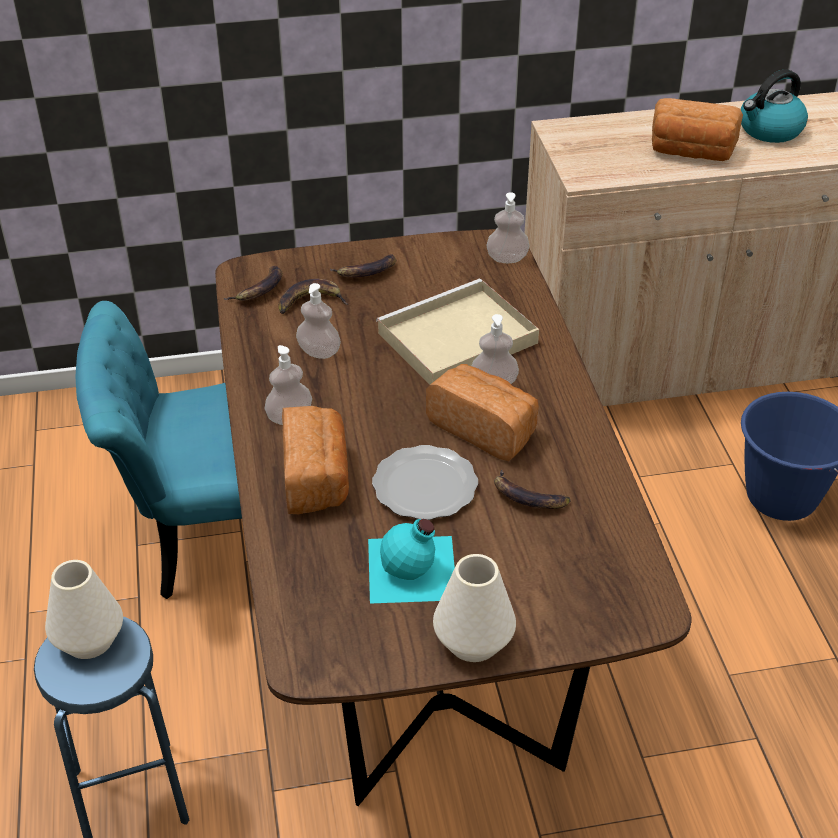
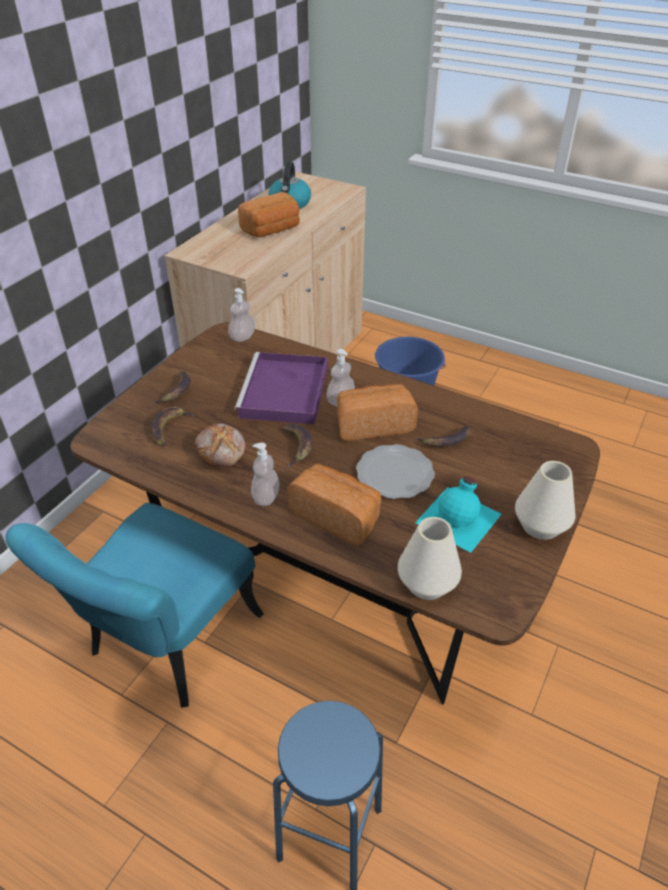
camera: 50 degrees left, 0 degrees up
(89, 640) = (311, 740): white vase -> white vase (427, 583)
(259, 290) = (125, 443): banana -> banana (296, 446)
(319, 352) = (222, 451): soap dispenser -> bread
(455, 339) = (284, 393): beige tray -> purple tray

